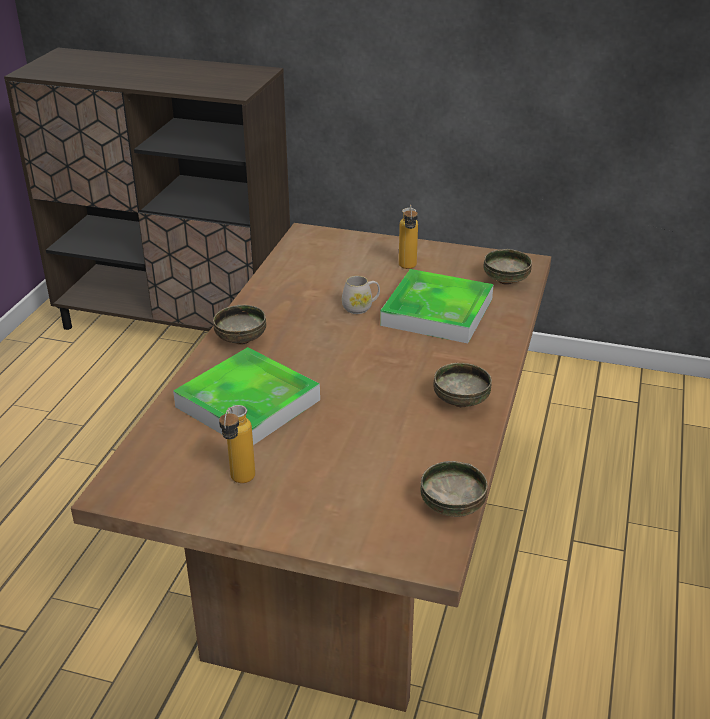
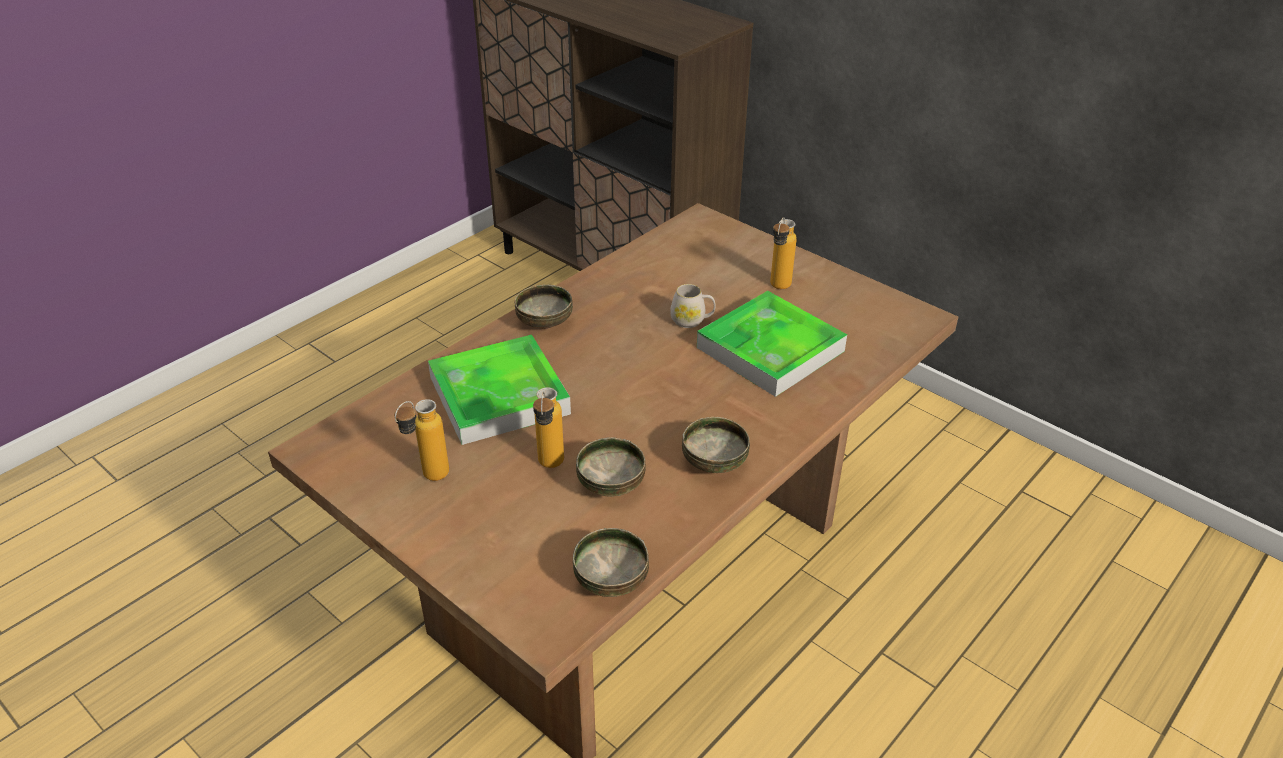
camera: 25 degrees right, 5 degrees up
(336, 443) = (549, 468): none -> bottle
(505, 280) = (878, 332): bowl -> bowl (611, 484)

